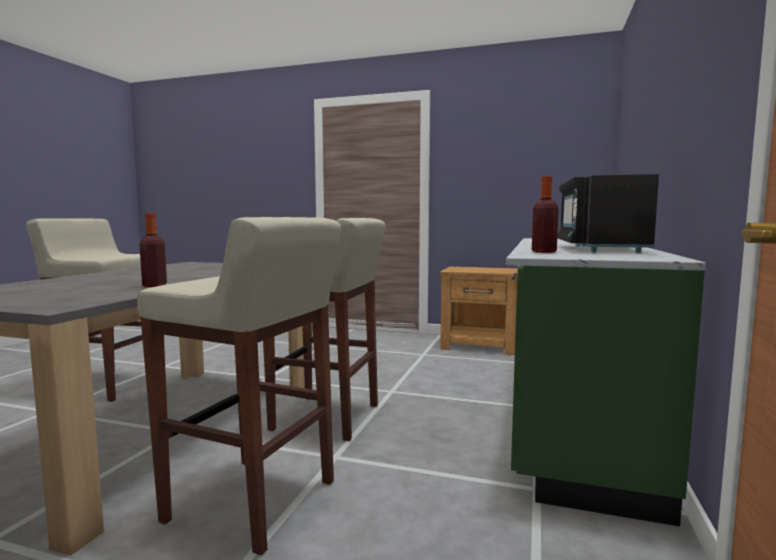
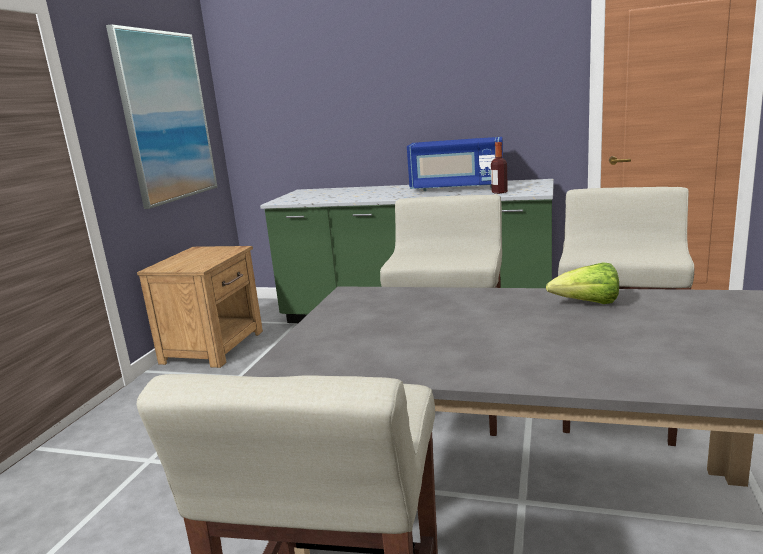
camera: 90 degrees left, 10 degrees up
(154, 285) = (587, 304): bottle -> lettuce
(525, 161) = (166, 117): none -> picture
(599, 248) = (456, 187): black microwave -> blue microwave

